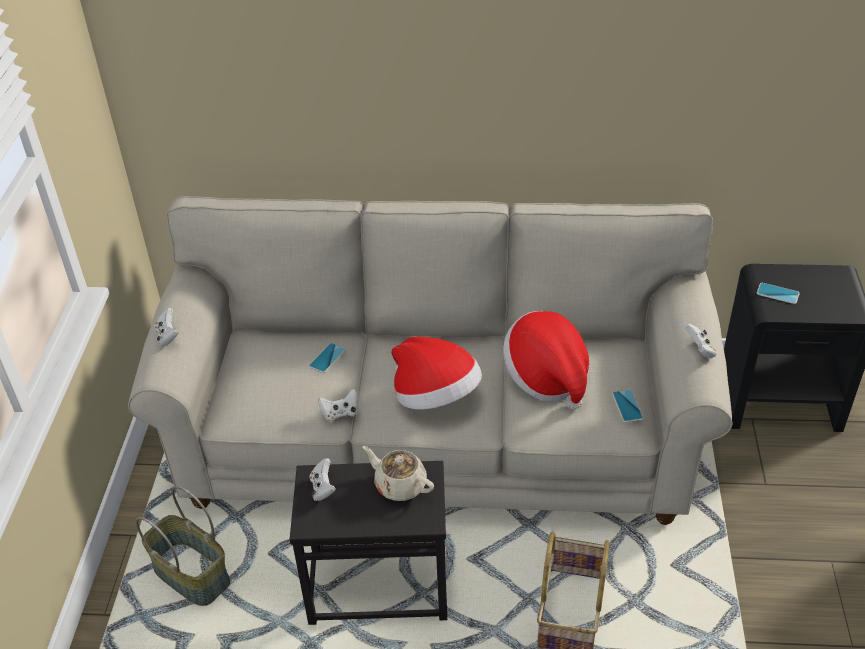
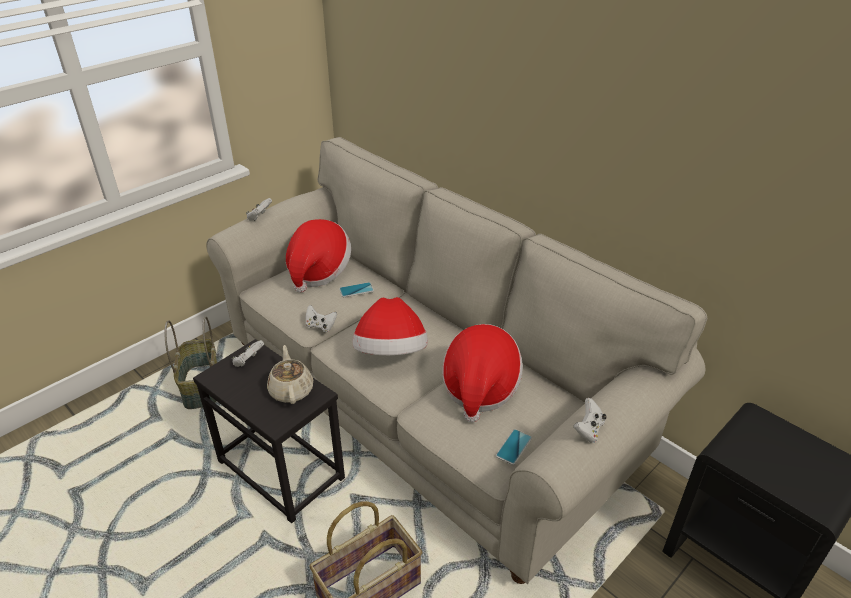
camera: 40 degrees right, 5 degrees down
(262, 363) = (318, 271): none -> hat
(777, 294) = (751, 442): phone -> none

